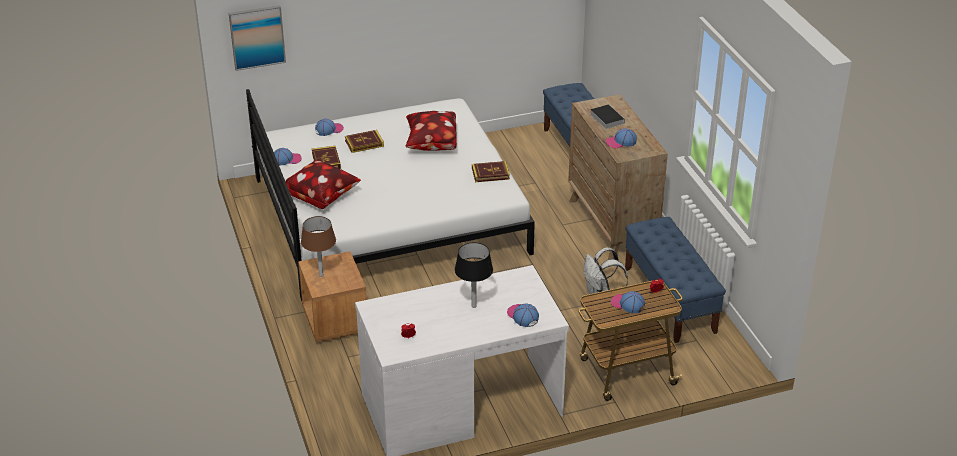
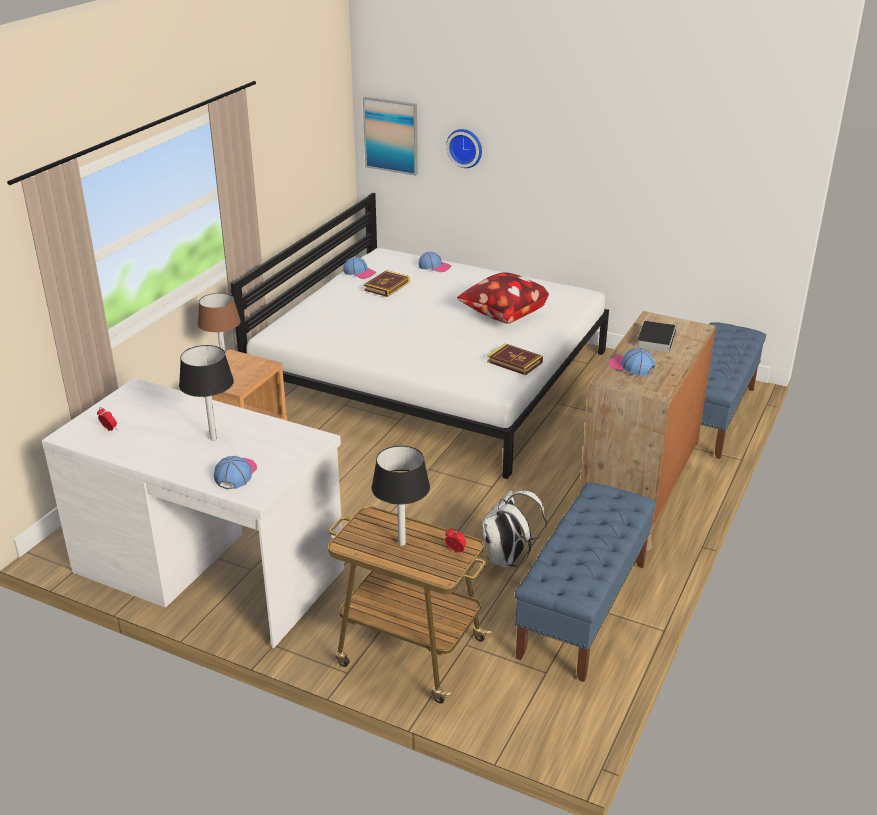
camera: 45 degrees right, 5 degrees down
(321, 196) = (334, 310): pillow -> none
(328, 26) = (465, 147): none -> wall clock
(364, 143) = (443, 288): book -> none
(627, 304) = (401, 544): cap -> black table lamp

